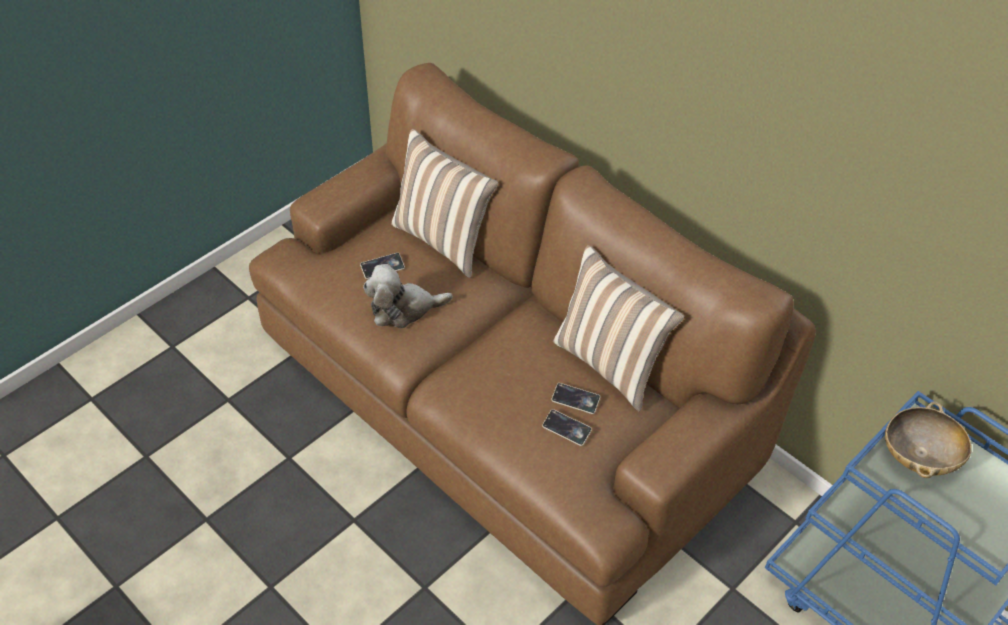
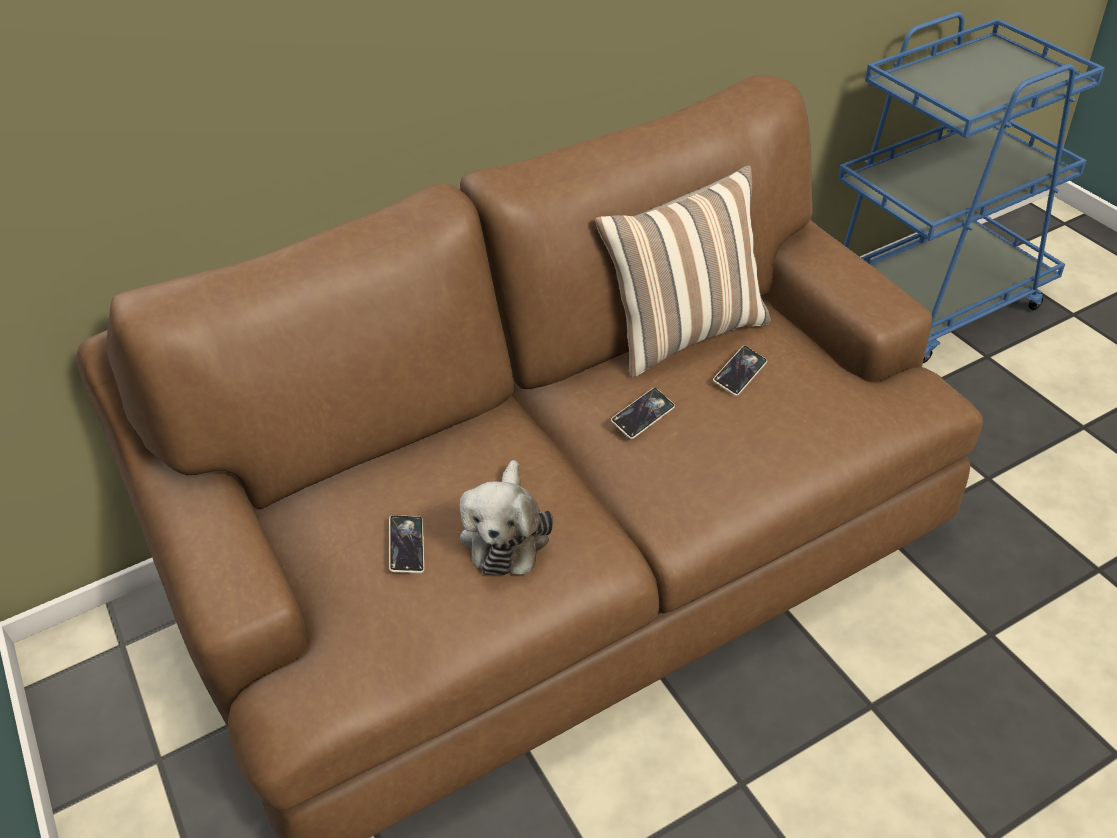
camera: 70 degrees left, 5 degrees down
(443, 240) = (382, 462): pillow -> none
(566, 429) = (788, 390): phone -> phone (643, 416)
(919, 456) = (942, 89): beige bowl -> none

